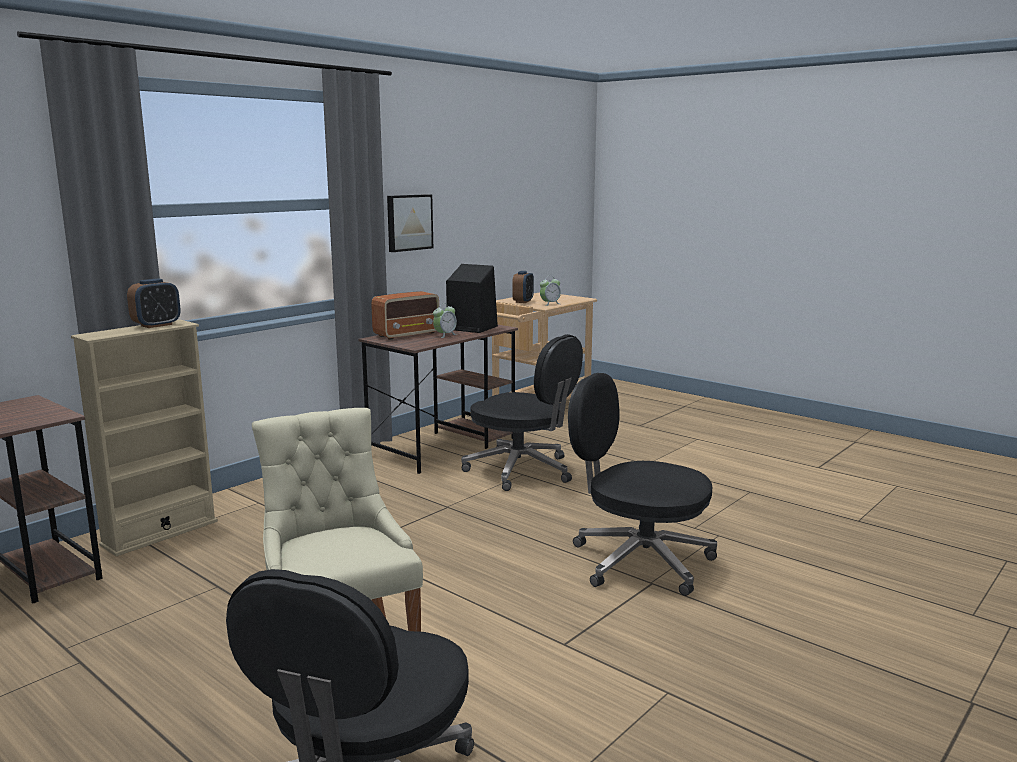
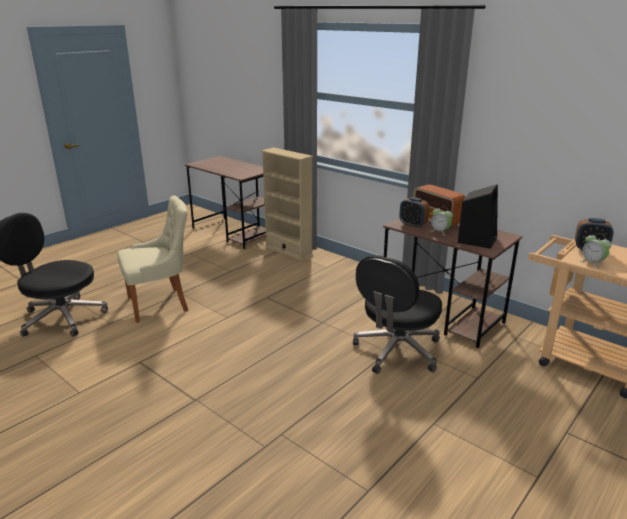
camera: 90 degrees right, 10 degrees up
(156, 325) = (294, 154): alarm clock -> alarm clock (413, 225)
(408, 222) = (501, 137): picture -> none
(639, 561) = (227, 397): black office chair -> none

